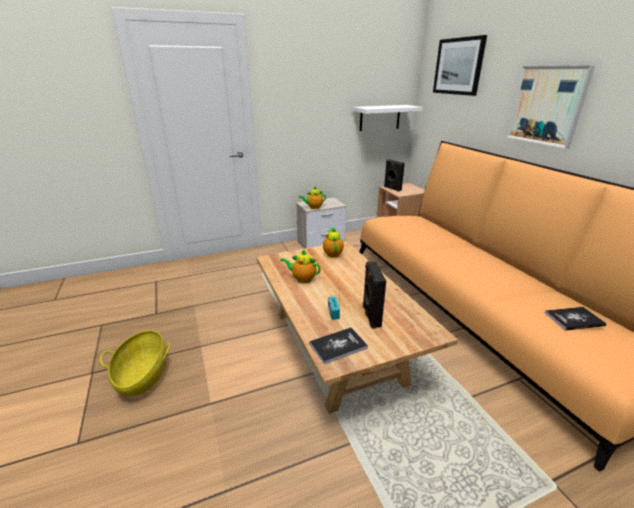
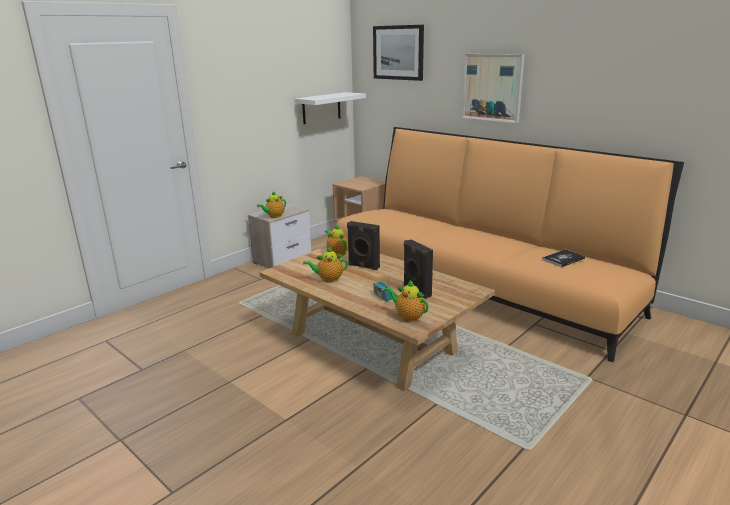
camera: 25 degrees left, 5 degrees down
(142, 375) = (187, 422): basket -> none
(338, 346) = (408, 316): book -> teapot
(392, 188) = (348, 184): black speaker -> black speaker (363, 266)

